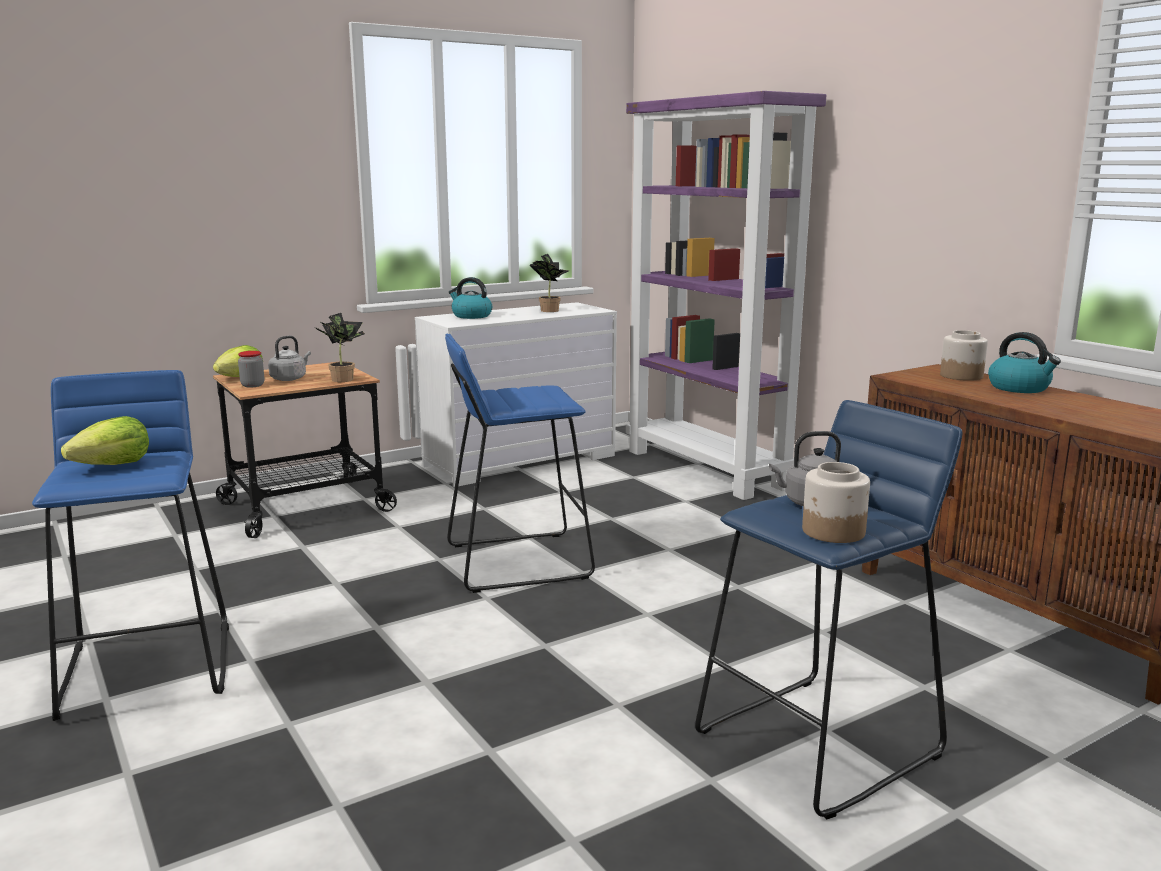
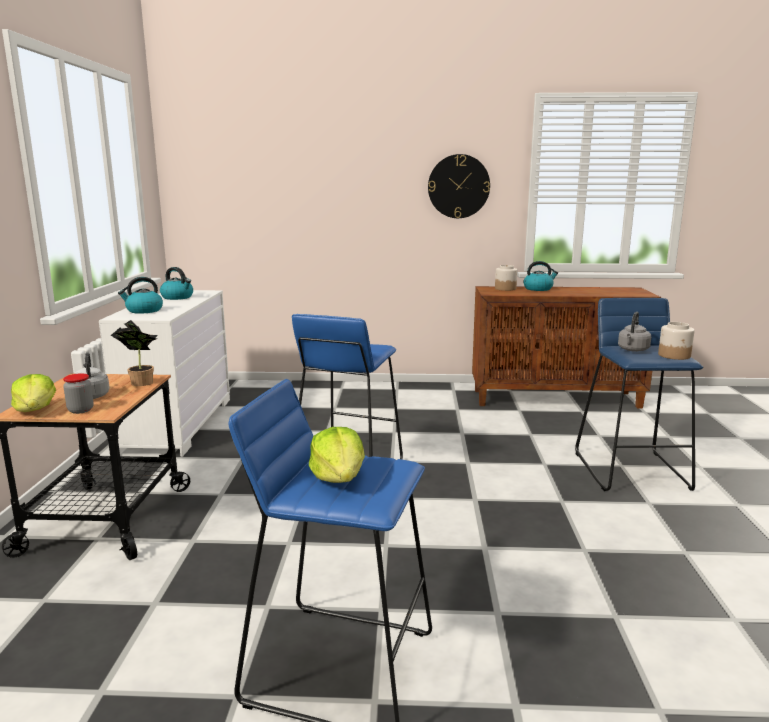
camera: 55 degrees left, 0 degrees up
(548, 310) = (178, 297): potted plant -> kettle
(707, 469) = (299, 388): purple bookcase -> none
(955, 180) = (458, 186): none -> wall clock

